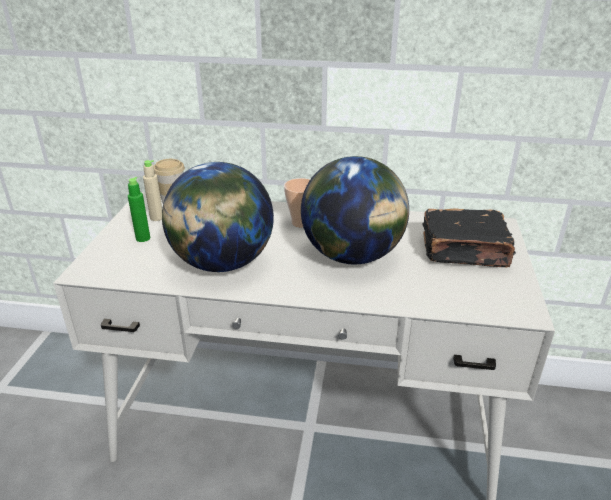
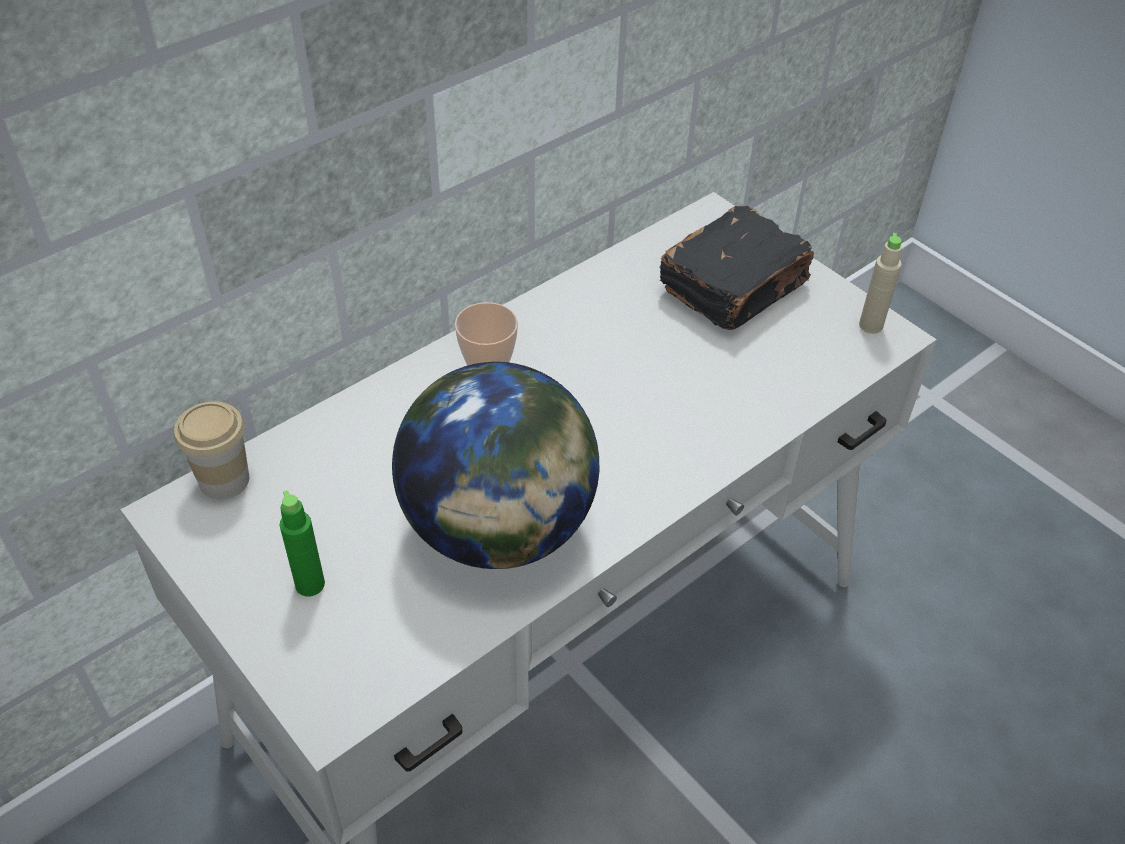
camera: 50 degrees left, 15 degrees up
(156, 218) = (260, 532): beige bottle -> beige bottle (870, 325)
(352, 255) = (632, 387): globe -> none

